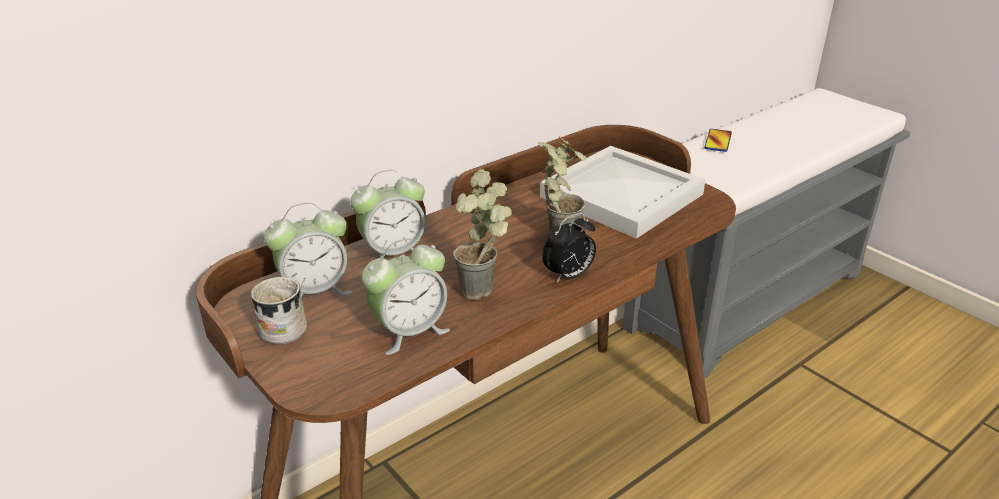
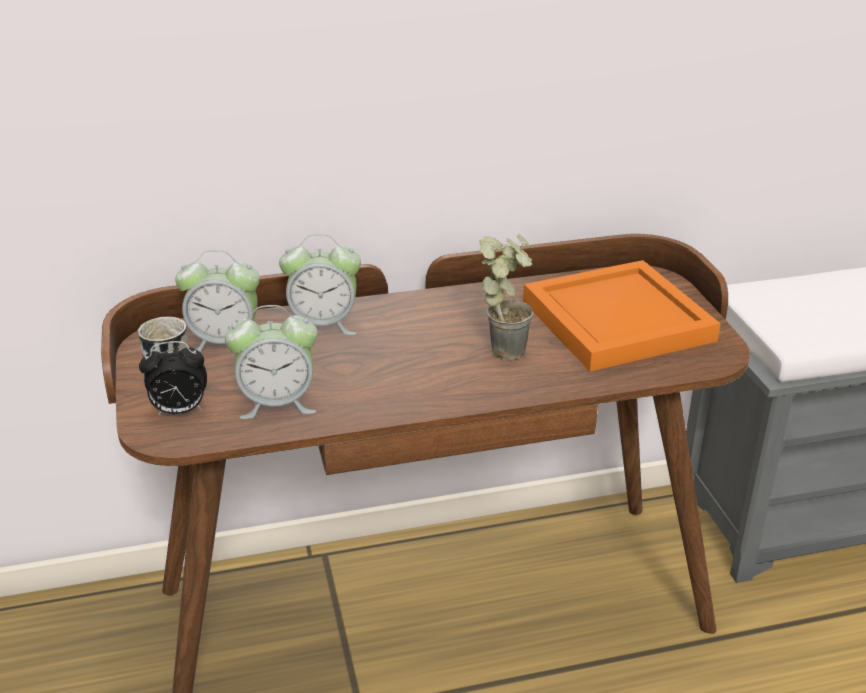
camera: 25 degrees right, 0 degrees up
(486, 293) = (380, 386): potted plant -> none
(568, 276) = (478, 391): alarm clock -> alarm clock (179, 411)
(622, 197) = (616, 322): white tray -> orange tray
(717, 141) = (829, 285): phone -> none

